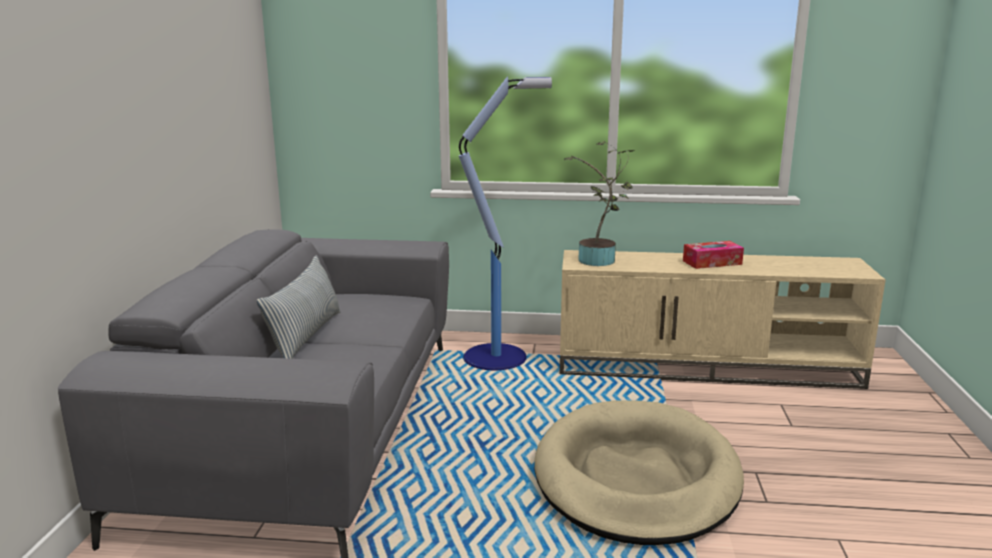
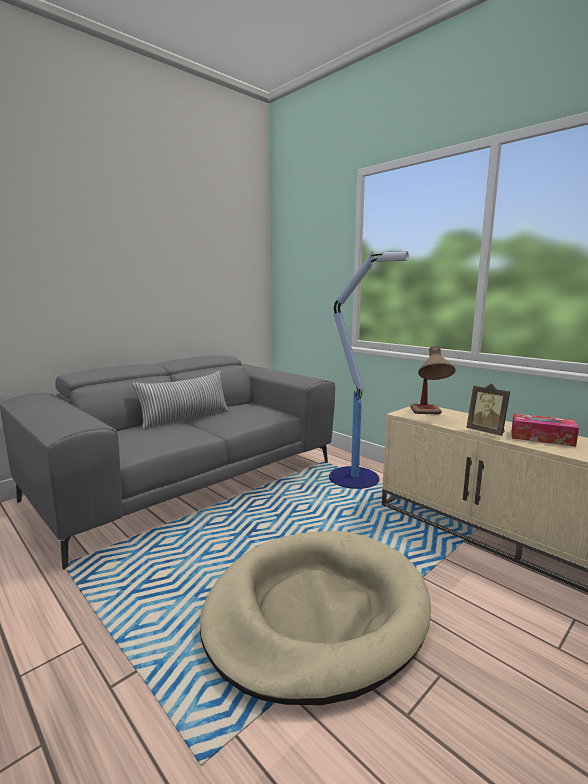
camera: 40 degrees right, 5 degrees down
(599, 261) = (429, 415): potted plant -> table lamp
(670, 267) = (487, 432): none -> picture frame

